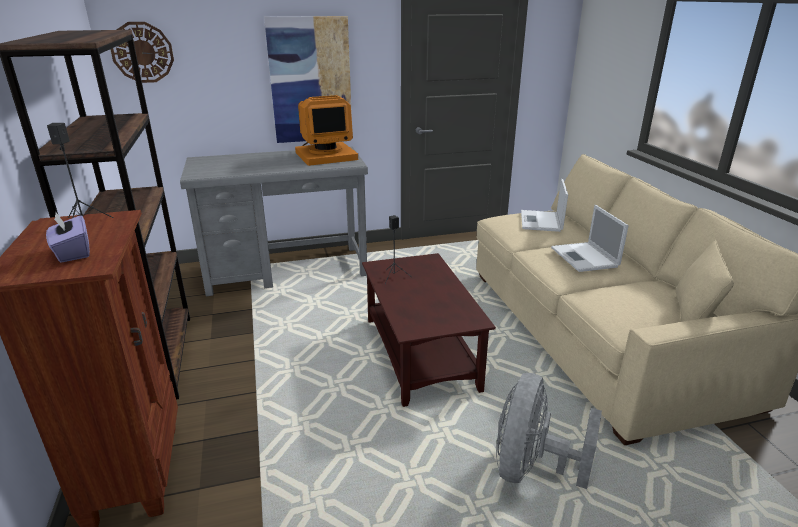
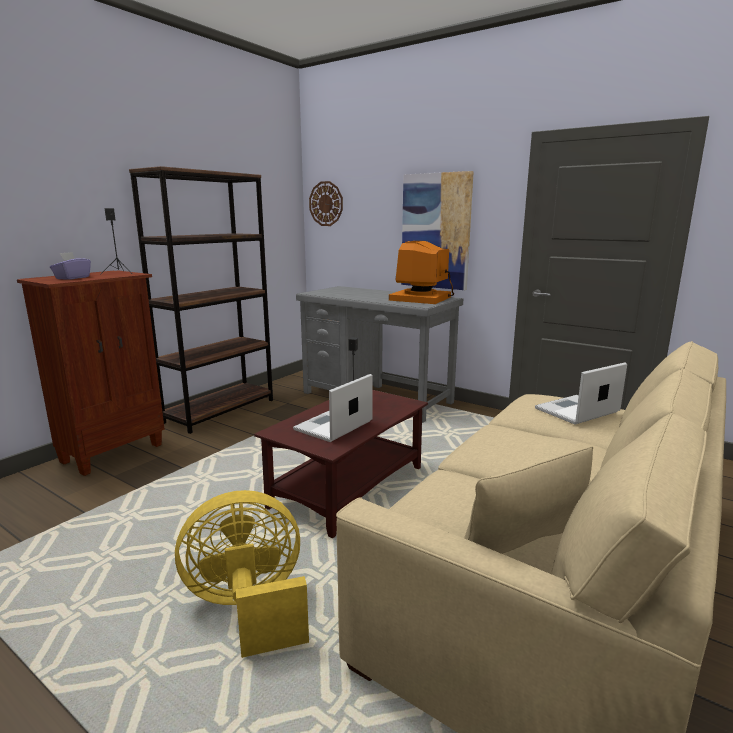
camera: 50 degrees right, 10 degrees down
(326, 155) = (421, 298): monitor -> monitor turned 90 degrees clockwise
(531, 467) = (249, 608): grey fan -> yellow fan
(585, 258) = (530, 449): laptop -> laptop (332, 426)

